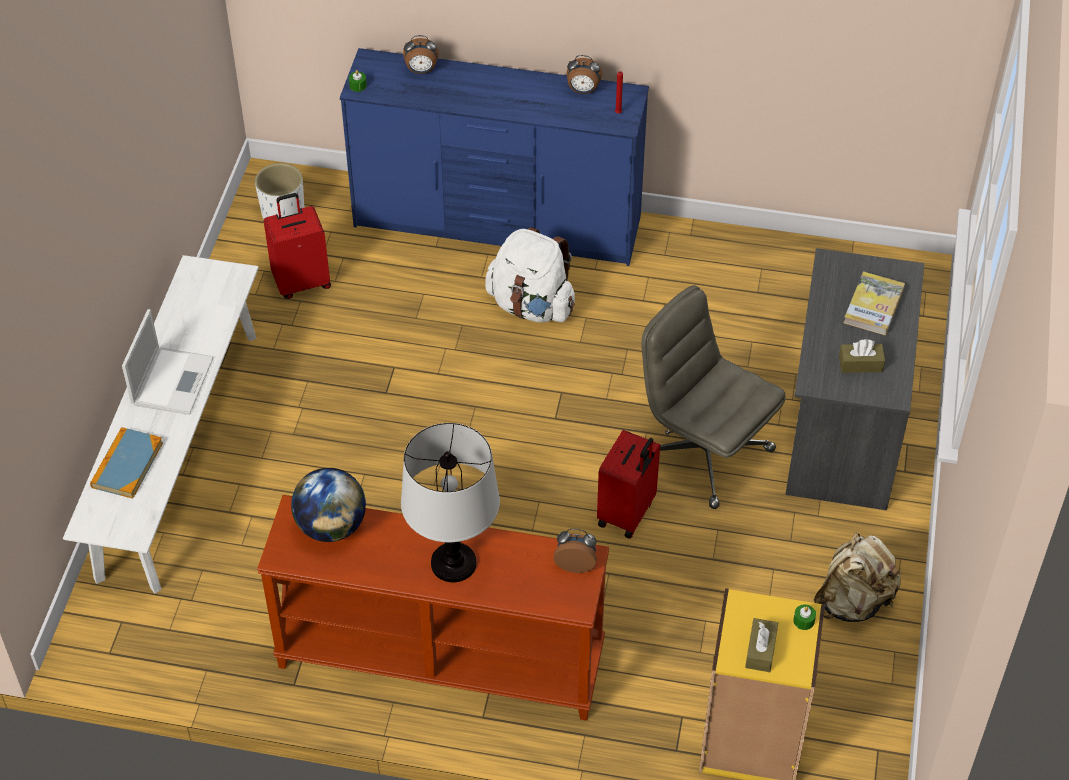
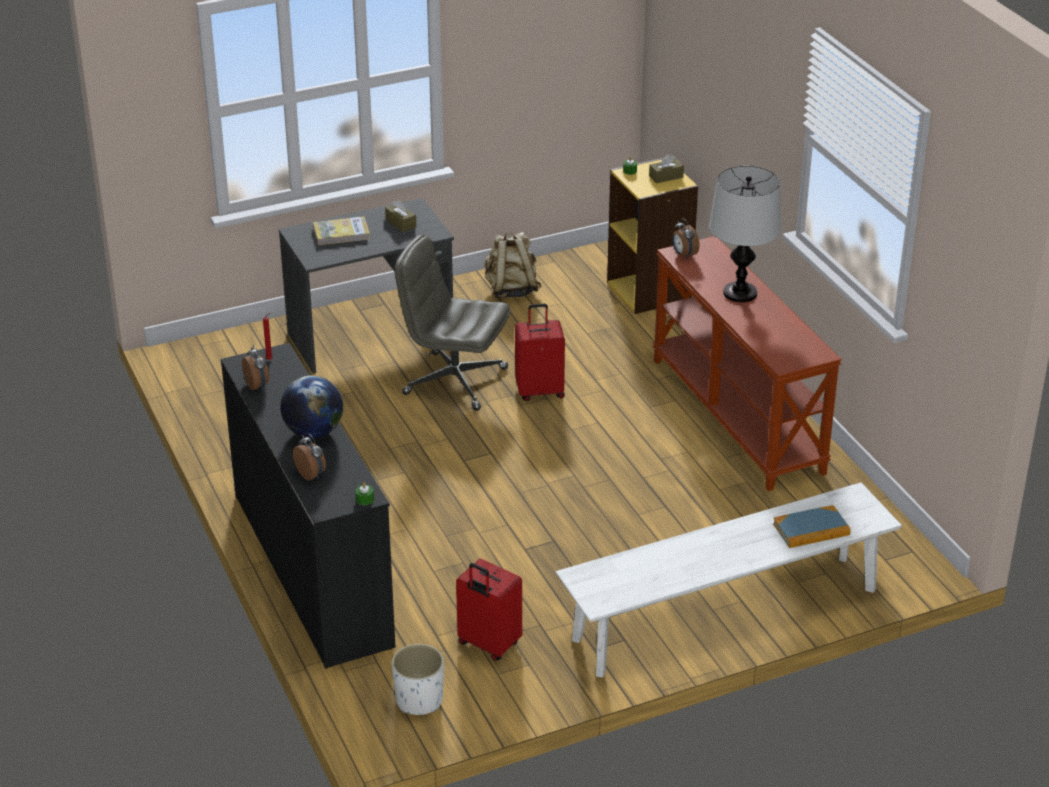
camera: 125 degrees left, 15 degrees down
(173, 380) = (715, 551): laptop -> none
(331, 526) = (775, 346): globe -> globe (313, 432)
(498, 223) = (313, 568): blue dresser -> black dresser
(532, 306) = (390, 510): white backpack -> none
(703, 453) = (454, 381): grey office chair -> grey office chair turned 105 degrees clockwise

